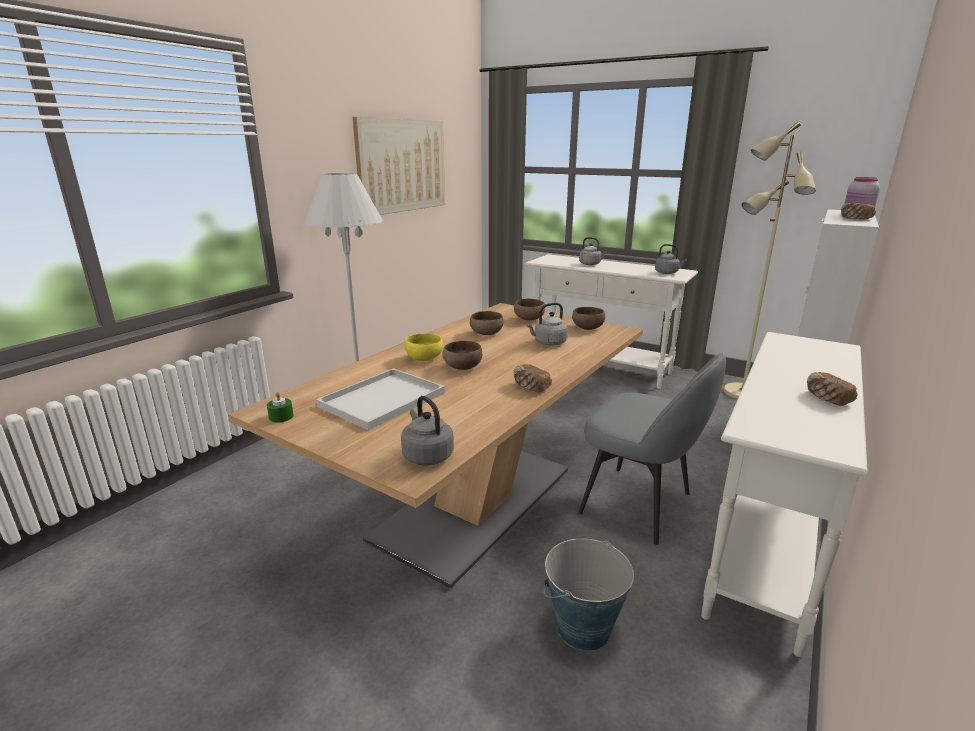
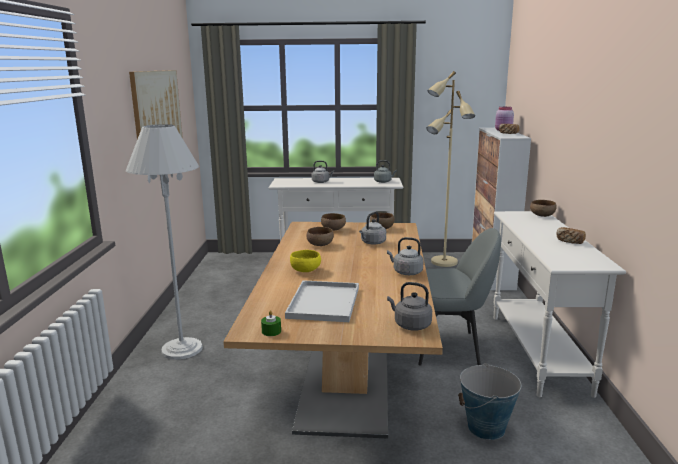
camera: 30 degrees left, 5 degrees down
(462, 367) = (342, 270): brown bowl -> brown bowl (542, 216)
(530, 387) = (406, 272): bread -> grey kettle

